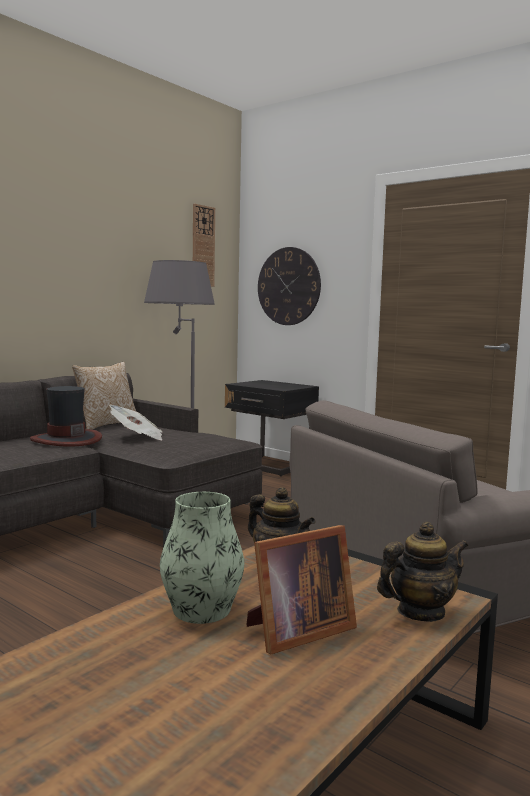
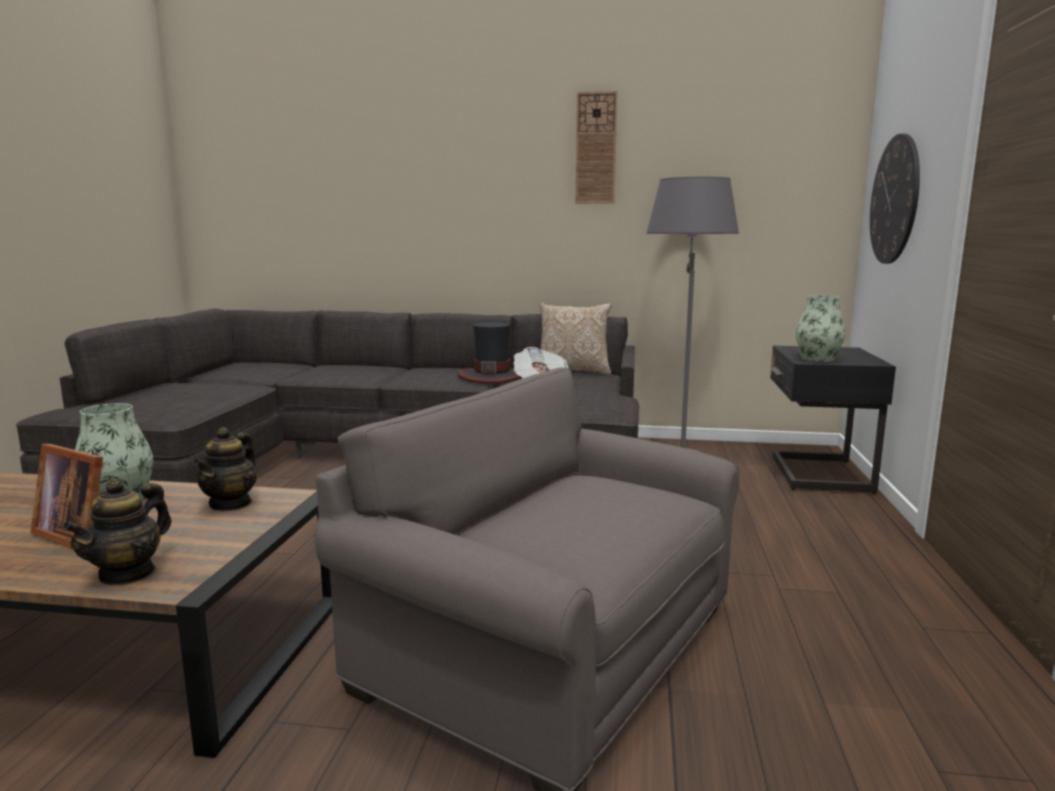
camera: 60 degrees right, 5 degrees up
(203, 246) = (785, 150): wall clock -> wall clock (596, 148)
(279, 387) = (817, 359): none -> vase
(420, 612) = (128, 574): teapot -> teapot turned 75 degrees clockwise

